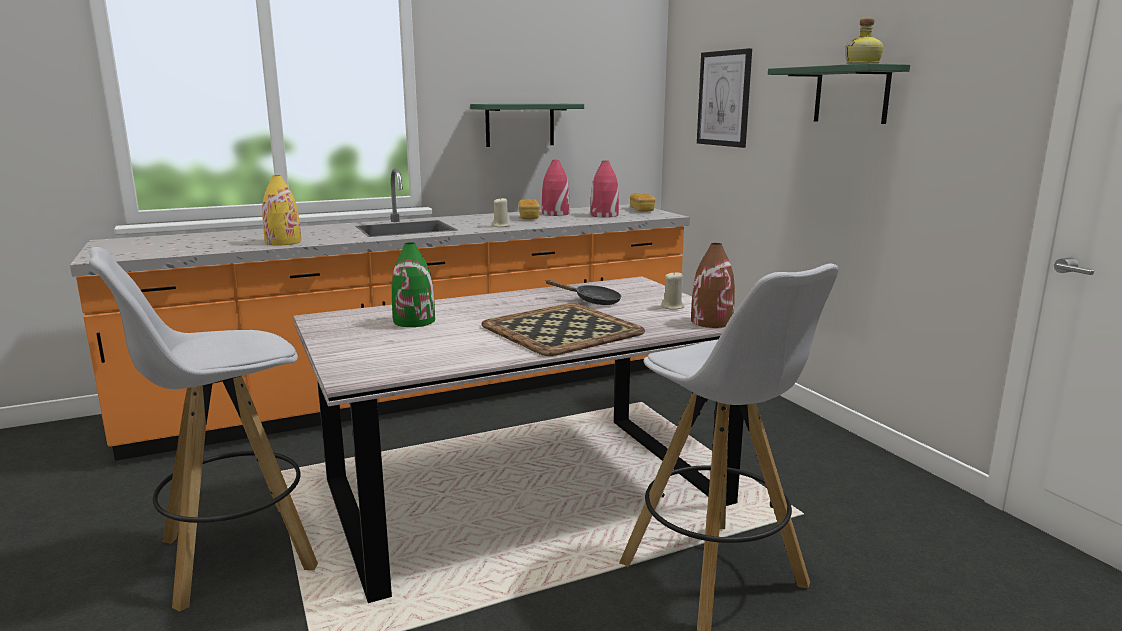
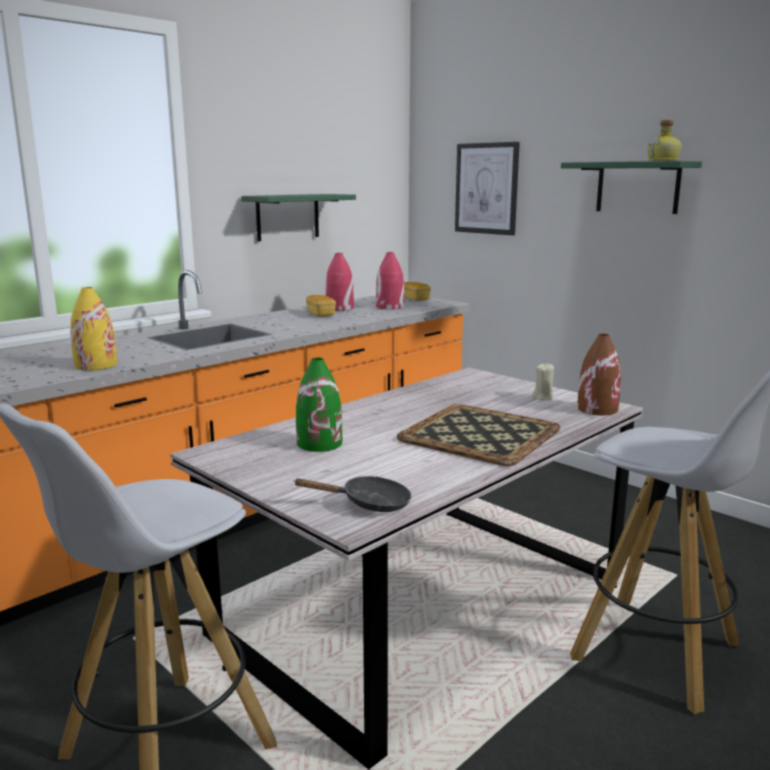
camera: 20 degrees left, 0 degrees up
(501, 226) = (310, 326): beige candle -> none
(592, 301) = (463, 399): black frying pan -> black frying pan (369, 503)

